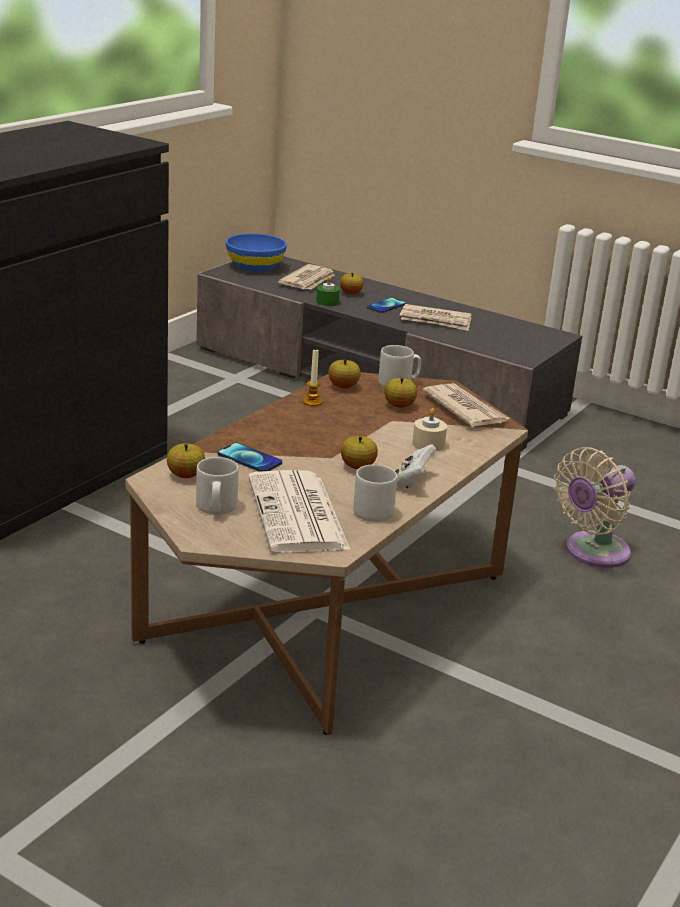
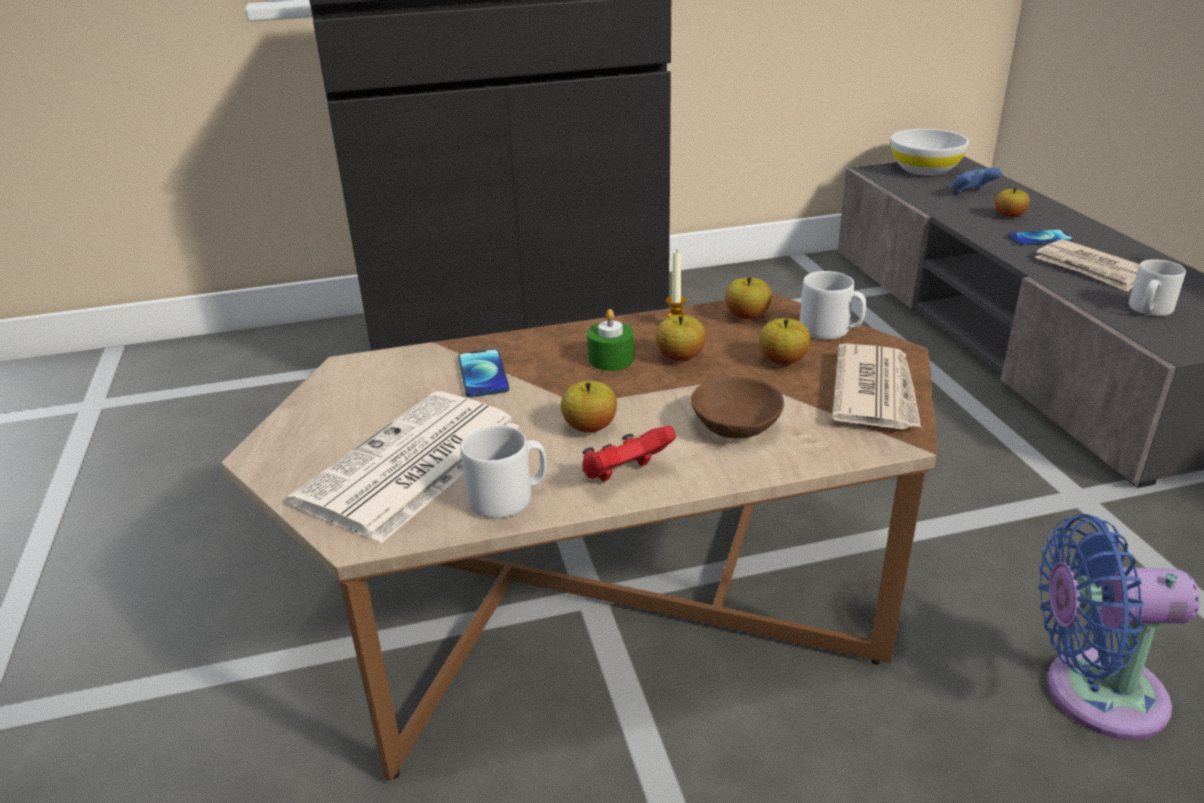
camera: 45 degrees right, 5 degrees up
(185, 475) = (386, 372): apple -> apple (680, 357)
(216, 508) = (343, 423): grey mug -> grey mug (1148, 310)
(255, 267) = (925, 170): blue bowl -> white bowl
(308, 281) = (971, 194): newspaper -> blue game controller
(327, 302) = (962, 221): green candle -> green candle (611, 359)
(412, 482) = (625, 475): white game controller -> red game controller
(428, 444) = (738, 426): beige candle -> brown bowl
(592, 553) = (1092, 693): beige fan -> blue fan

